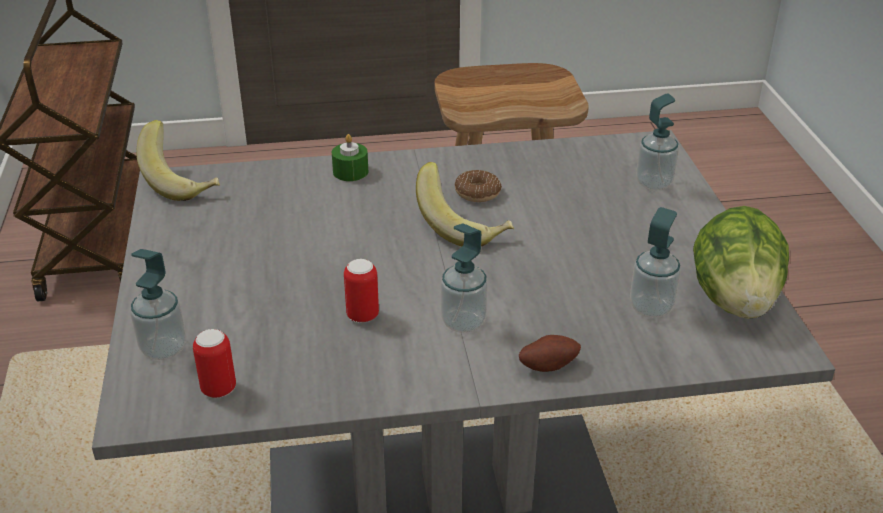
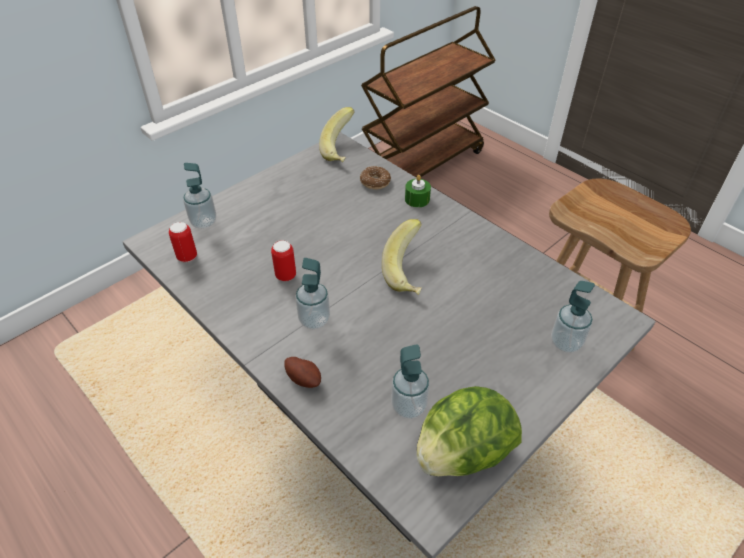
camera: 55 degrees right, 10 degrees up
(477, 193) = (453, 261): donut -> donut (375, 182)

